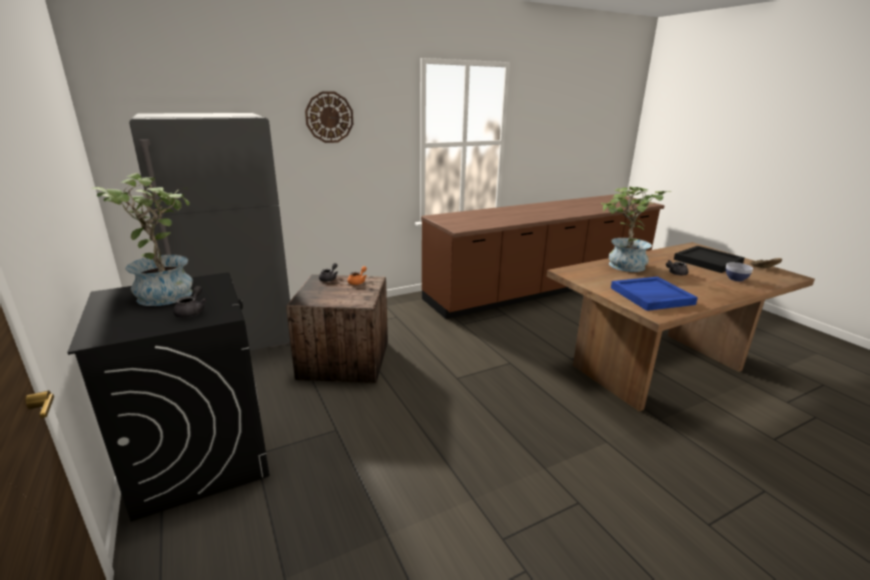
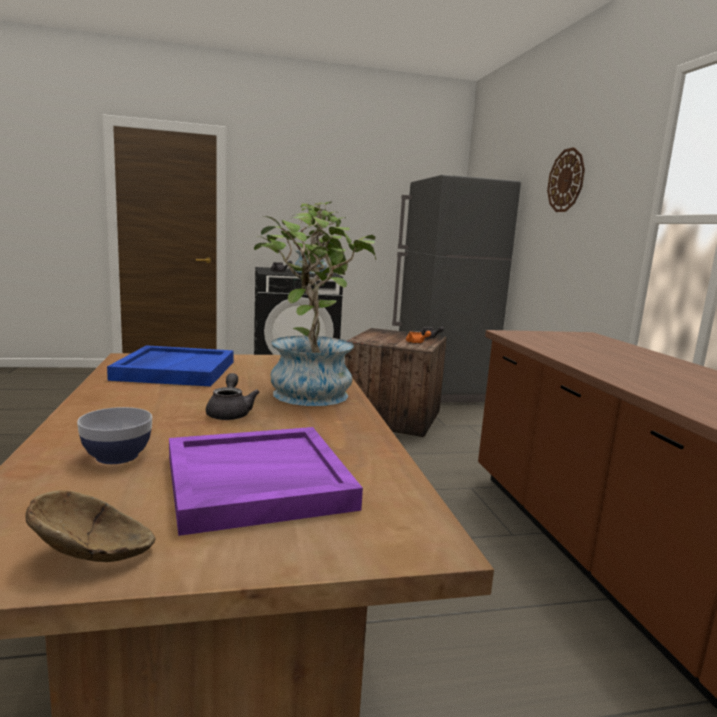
camera: 105 degrees right, 10 degrees down
(708, 261) = (256, 483): black tray -> purple tray

